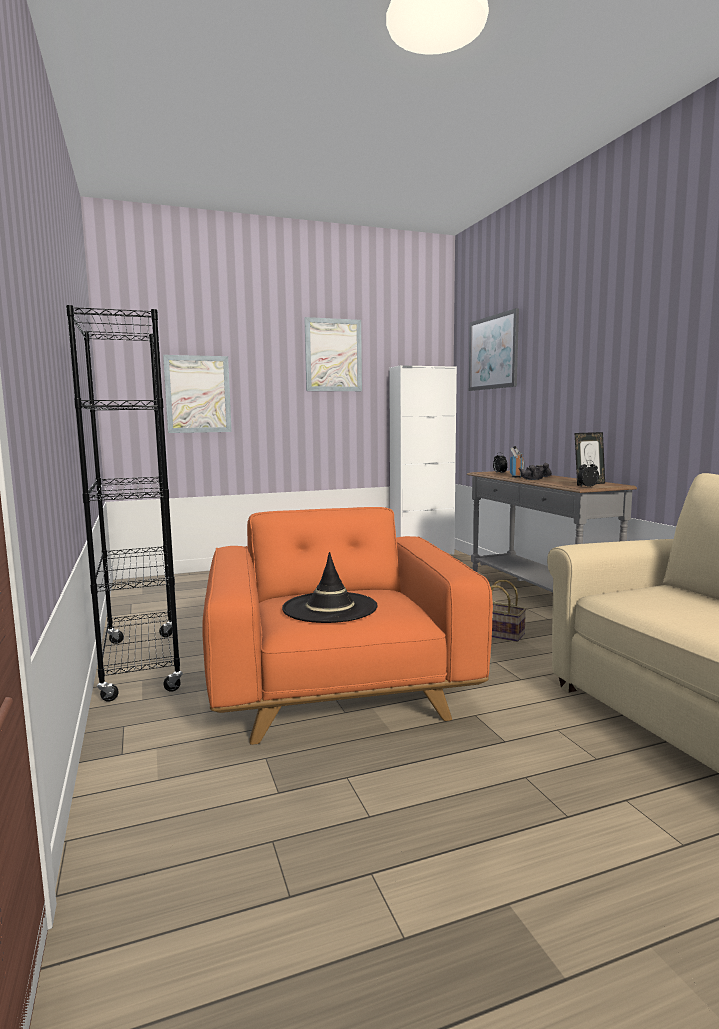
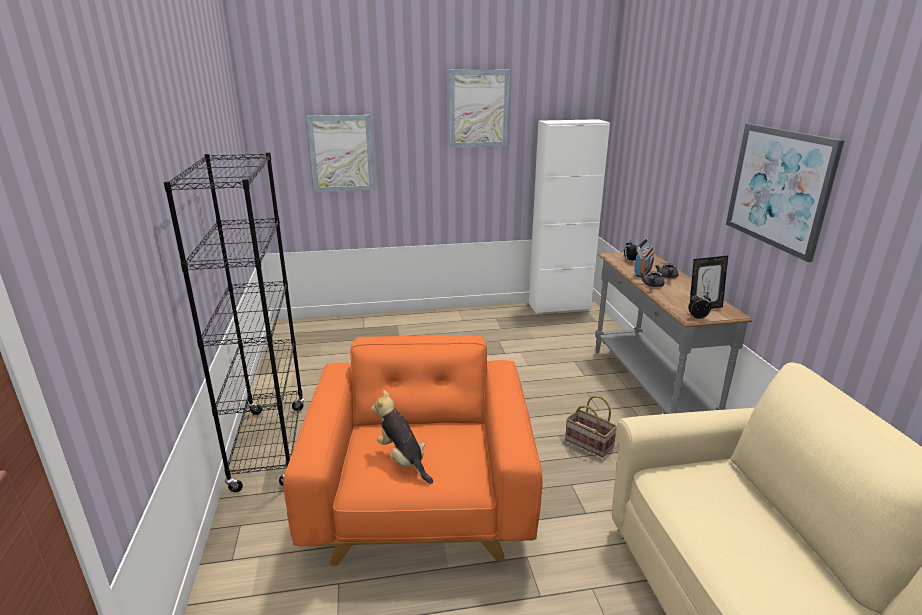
camera: 10 degrees right, 15 degrees up
(330, 608) = (403, 460): black hat -> plush toy
(493, 352) = (646, 117): picture -> picture (779, 188)

